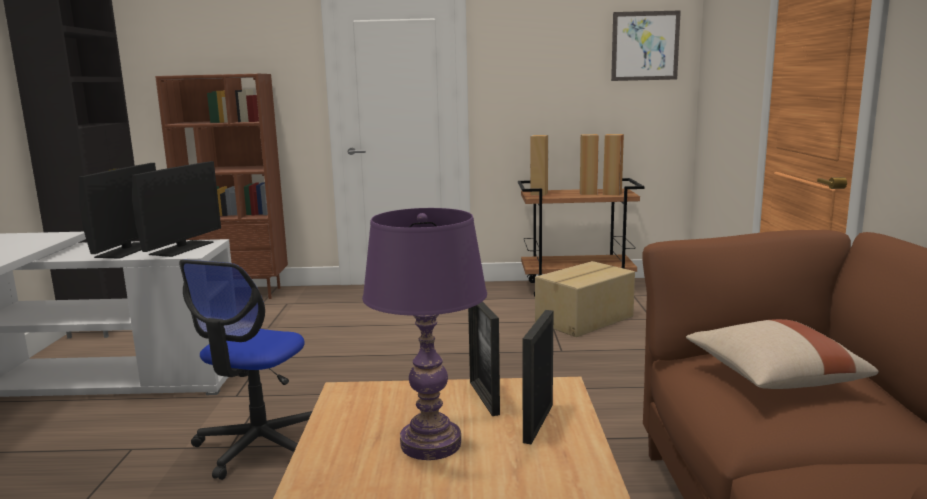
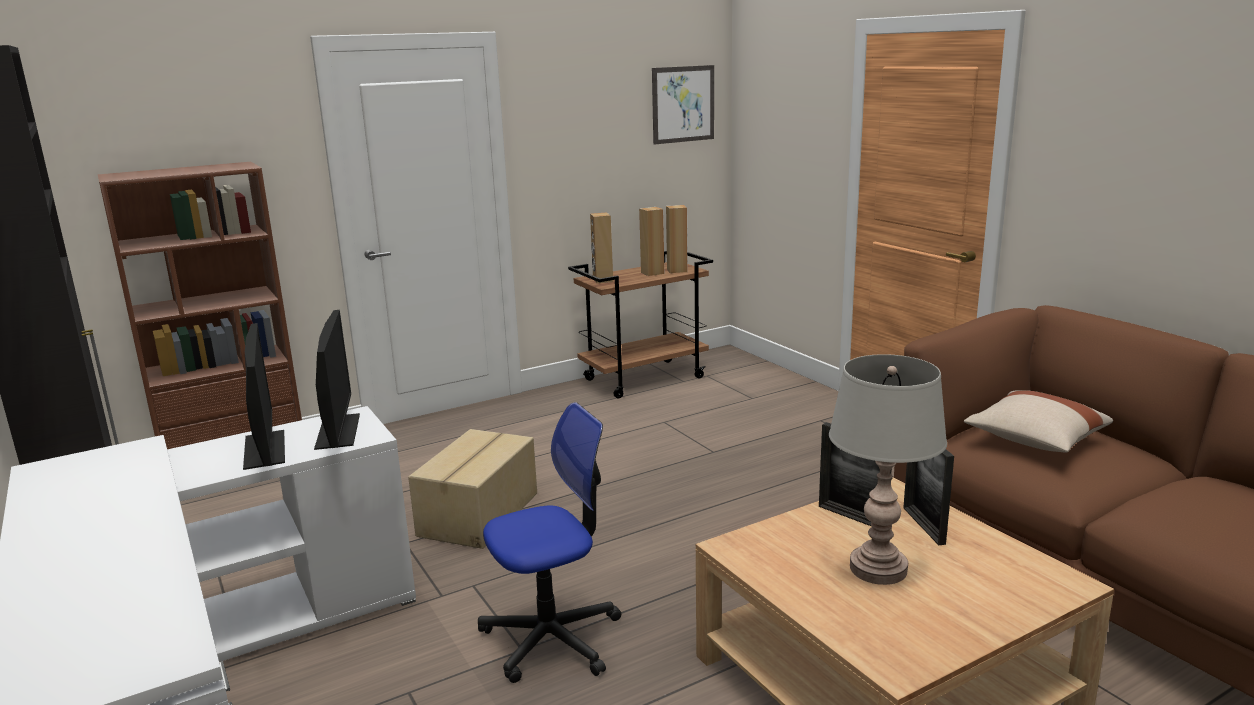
camera: 30 degrees left, 5 degrees up
(259, 446) = (552, 638): office chair -> office chair turned 105 degrees counterclockwise
(430, 444) = (878, 569): purple table lamp -> grey table lamp
(585, 320) = (695, 413): cardboard box -> cardboard box (480, 514)

